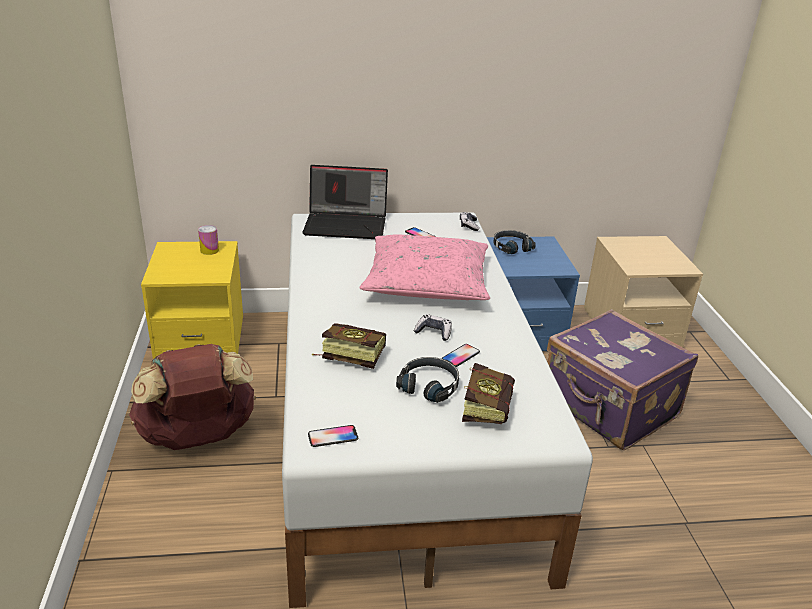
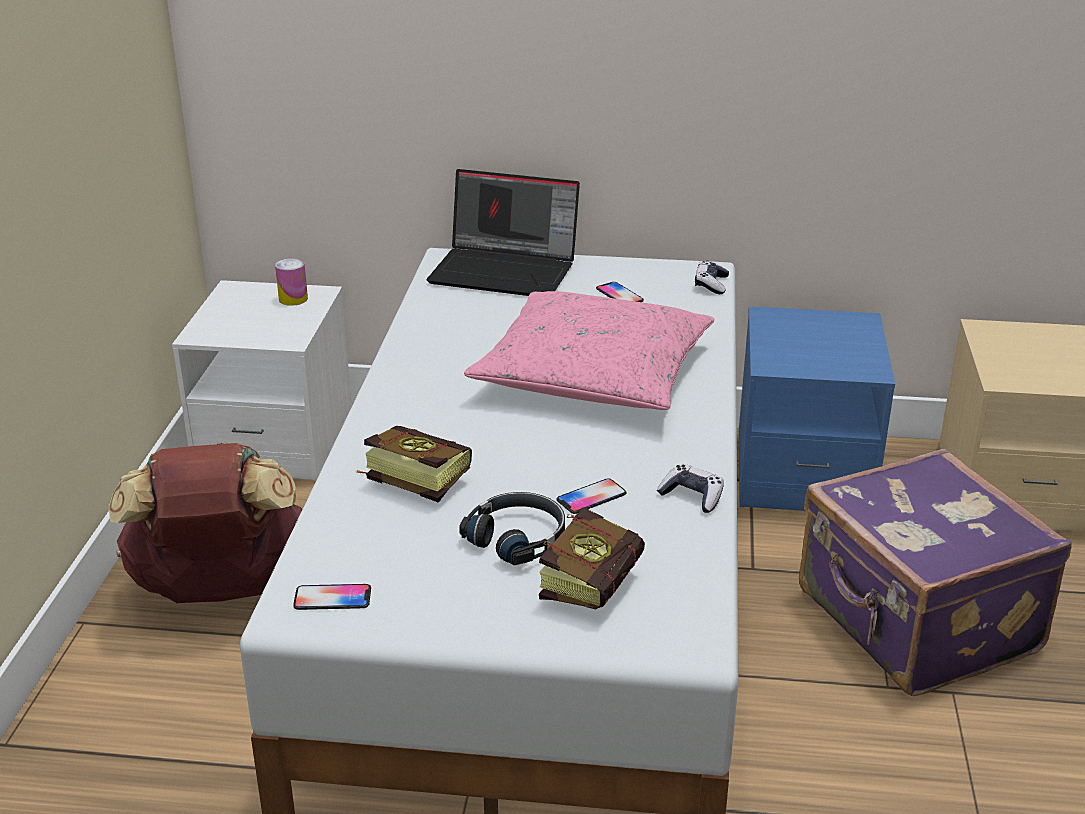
camera: 15 degrees right, 0 degrees up
(201, 340) = (275, 441): yellow nightstand -> white nightstand
(433, 332) = (565, 455): game controller -> game controller (692, 496)
(511, 247) = (793, 326): black headphones -> none

